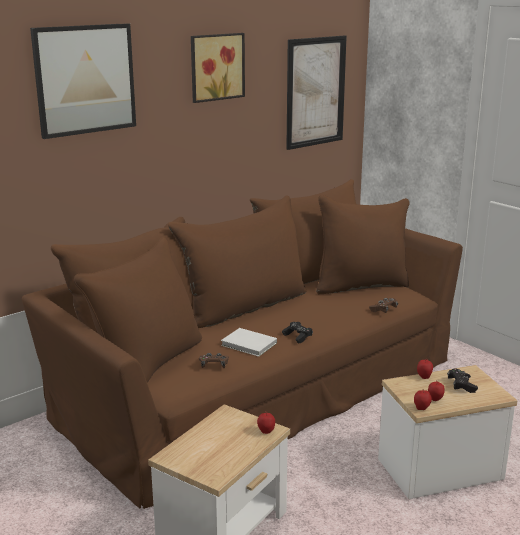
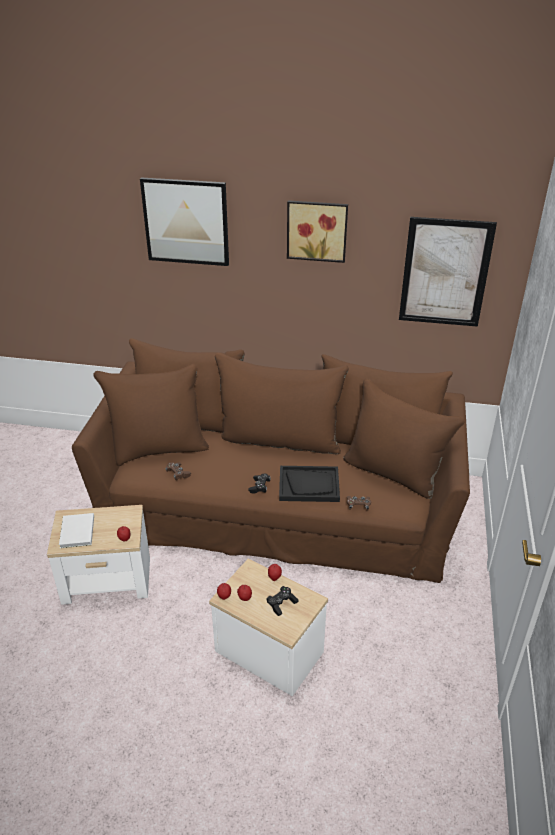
camera: 50 degrees right, 15 degrees up
(249, 345) = (223, 473): white book -> white book (76, 533)
(328, 317) = (309, 485): none -> black tray

